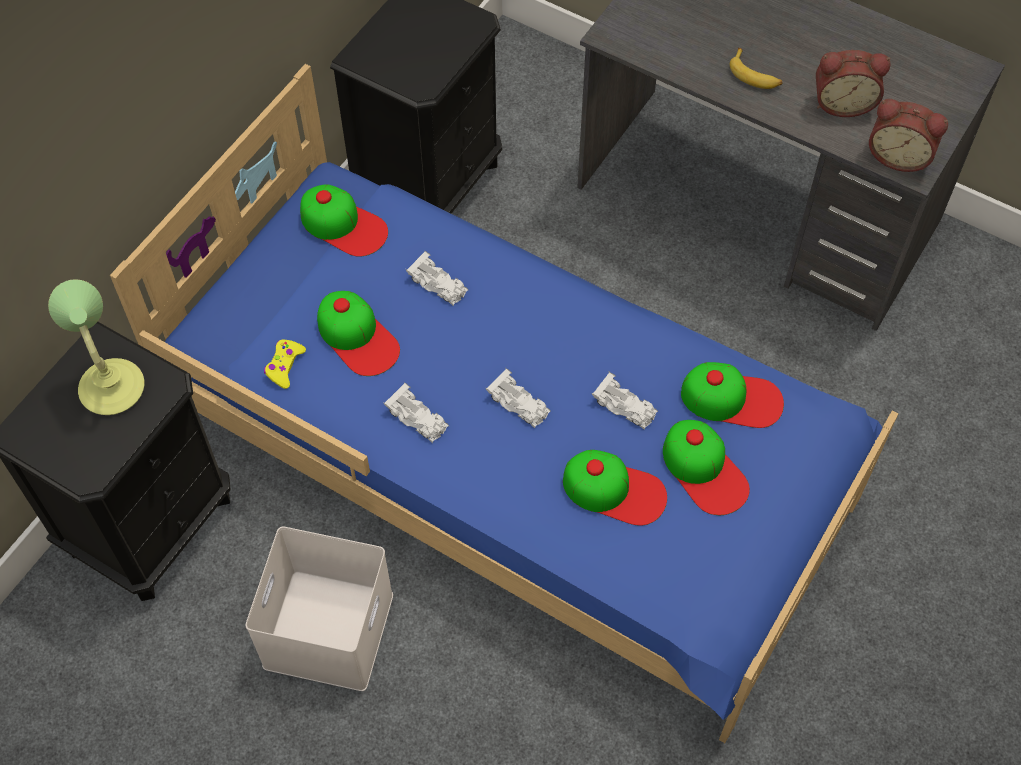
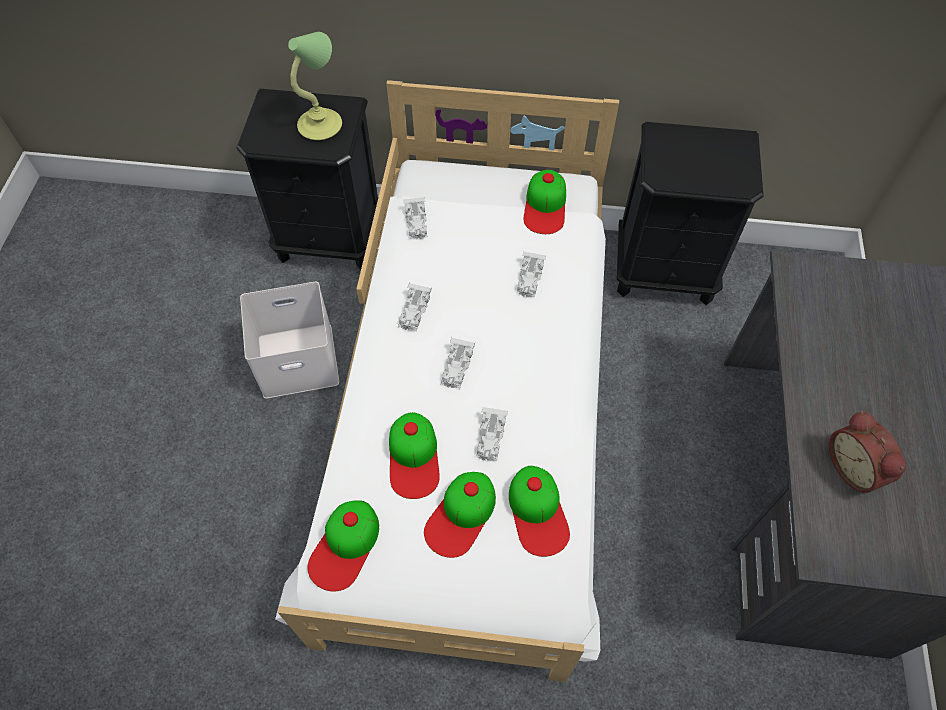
camera: 65 degrees right, 0 degrees up
(284, 366) = (416, 222): yellow game controller -> white toy car
(357, 337) = (460, 251): cap -> cap (345, 546)
(514, 458) = (473, 414): blue bed -> white bed
(754, 75) = (831, 385): banana -> none
(899, 155) = (829, 537): alarm clock -> none

